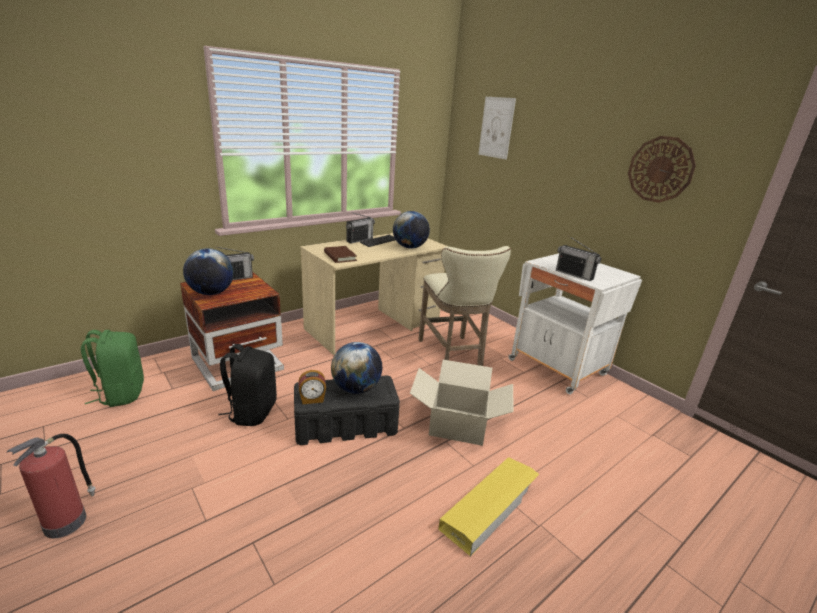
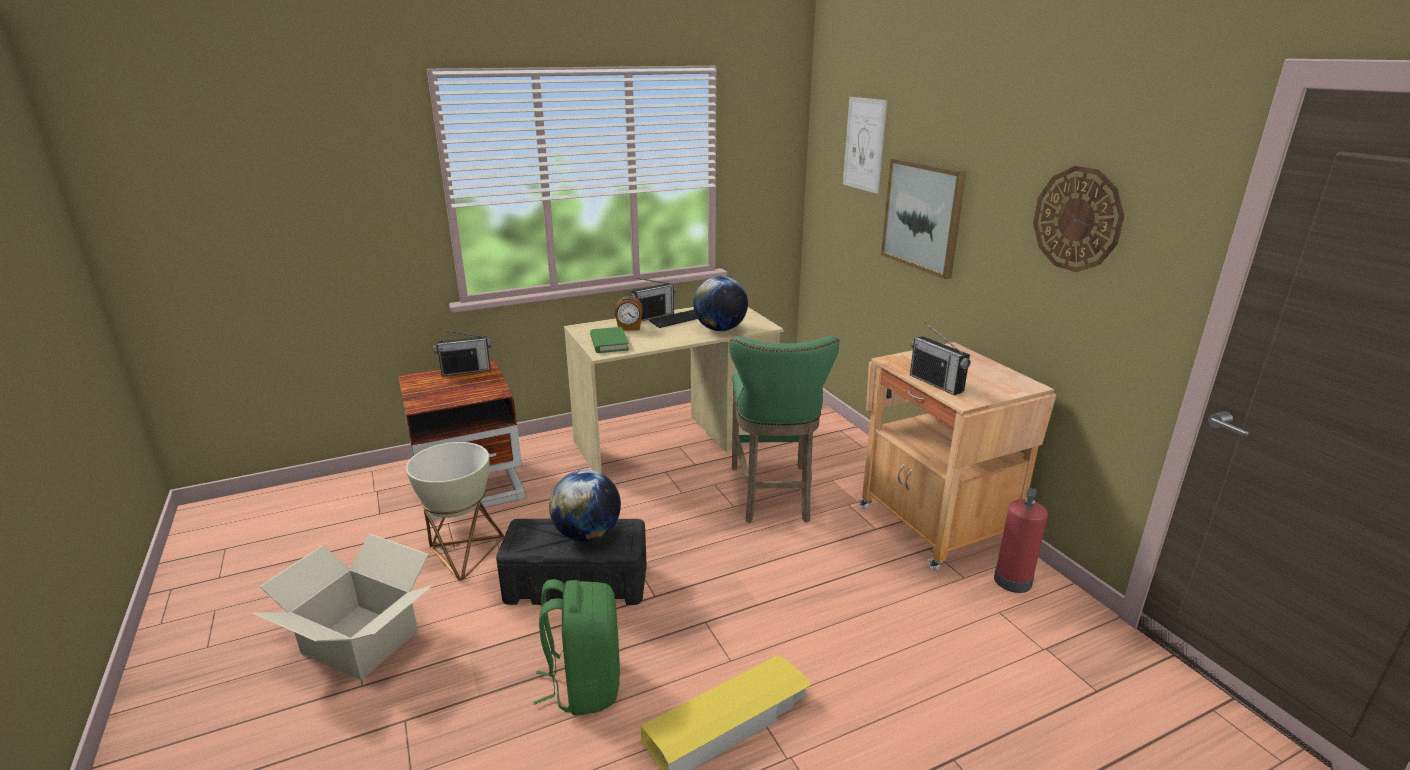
camera: 15 degrees right, 0 degrees up
(67, 521) = (217, 664): fire extinguisher -> fire extinguisher (1013, 579)
(121, 394) = (319, 515): green backpack -> green backpack (584, 684)
(211, 293) = (428, 391): globe -> none
(252, 412) = (464, 553): black backpack -> planter
(312, 399) = (523, 544): alarm clock -> alarm clock (629, 328)
(340, 256) = (609, 343): brown book -> green book
(452, 357) = (772, 496): beige stool -> green stool
(457, 424) = (734, 599): cardboard box -> cardboard box (361, 640)
(542, 172) = (923, 216): none -> picture
(558, 369) = (935, 528): white cart -> brown cart

